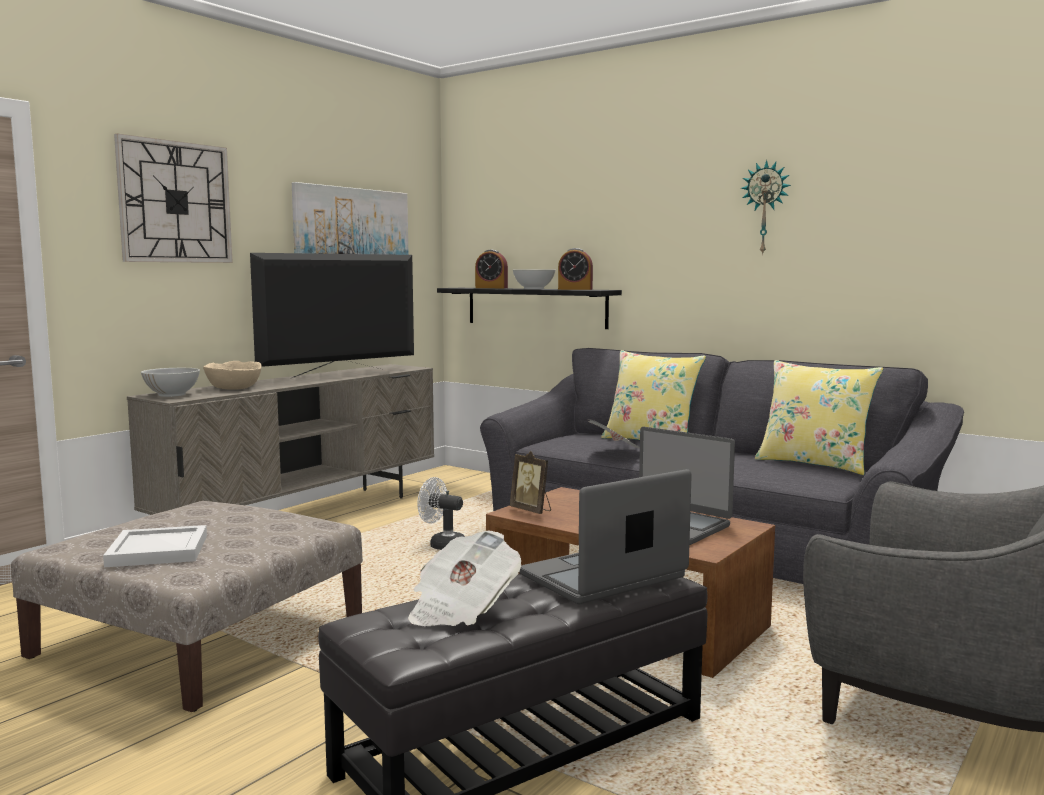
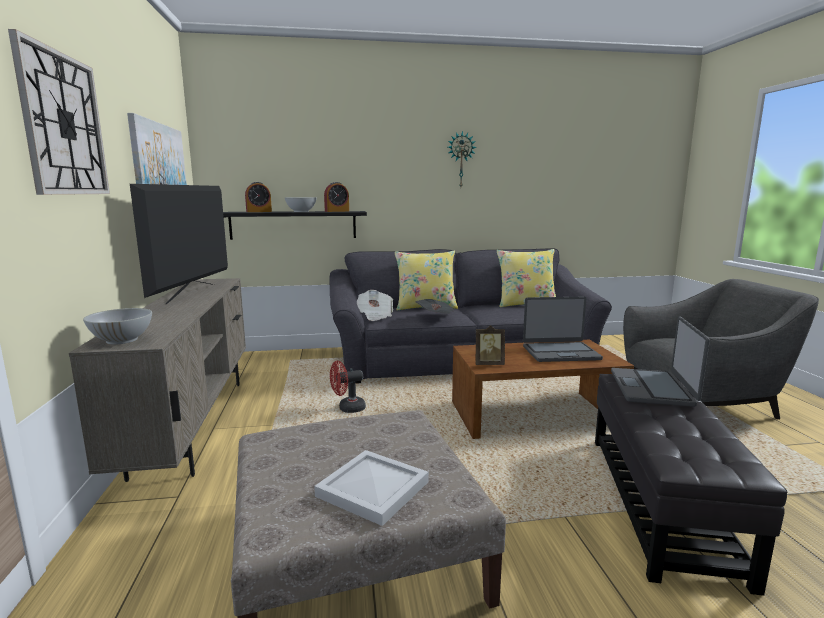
camera: 45 degrees left, 5 degrees up
(234, 388) = (155, 321): beige bowl -> none
(442, 545) = (347, 409): white fan -> red fan
(461, 609) = (677, 432): newspaper -> newspaper (375, 316)

